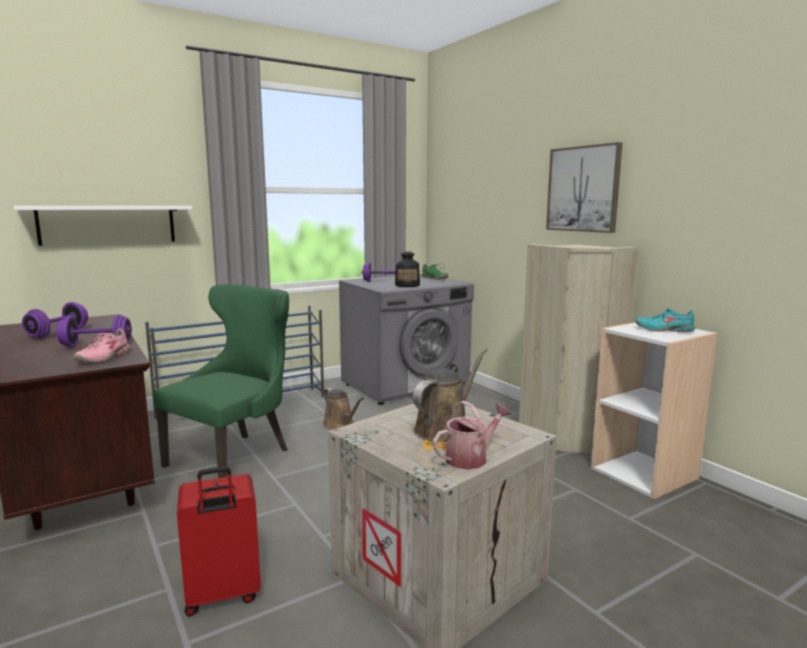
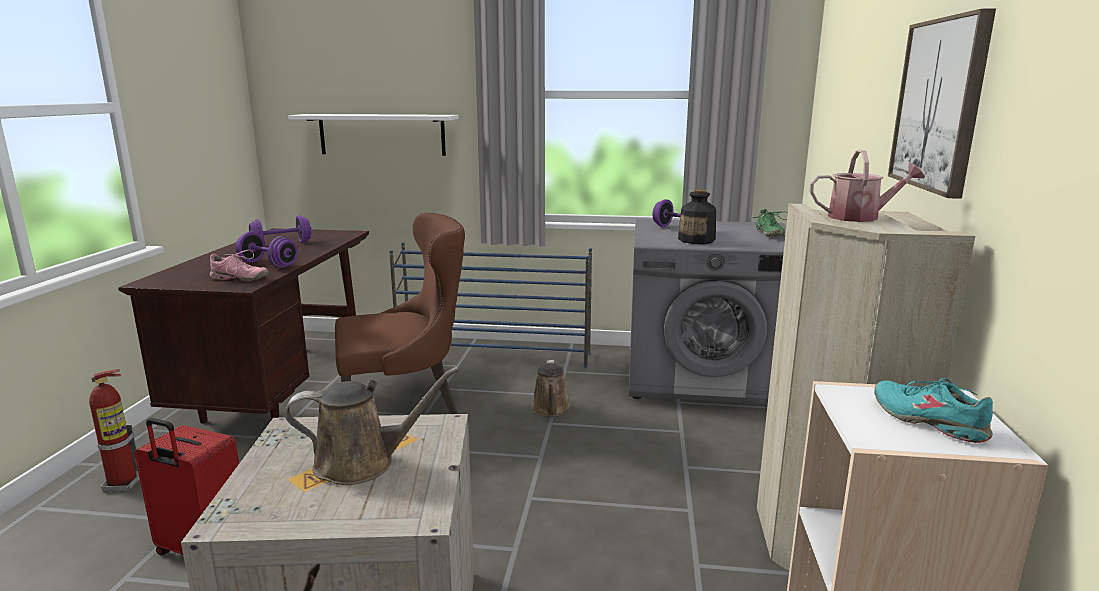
camera: 40 degrees right, 5 degrees up
(38, 599) = (123, 484): none -> fire extinguisher
(103, 358) = (239, 279): pink shoe -> pink shoe turned 135 degrees counterclockwise
(234, 457) = (406, 411): green chair -> brown chair
(471, 458) = (293, 515): watering can -> watering can (860, 217)

